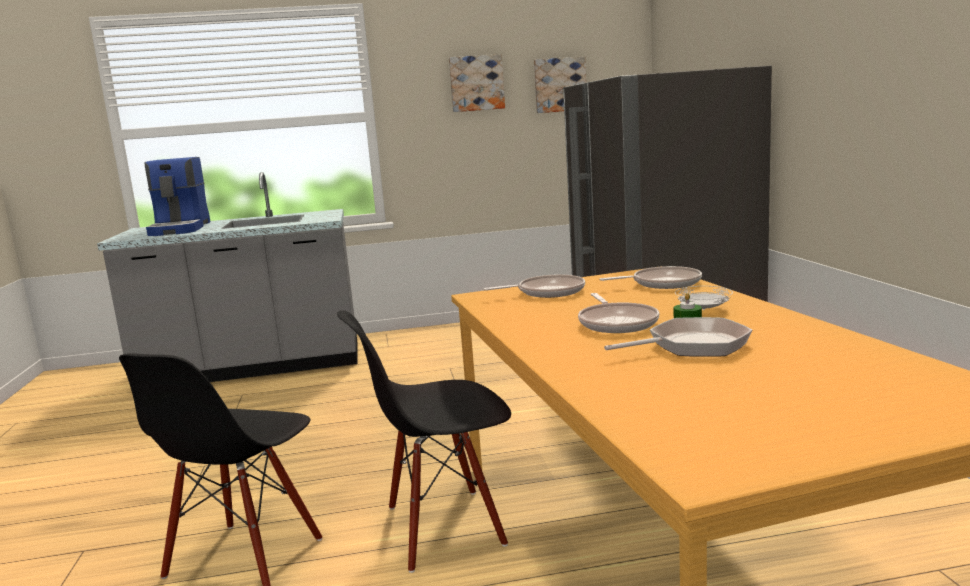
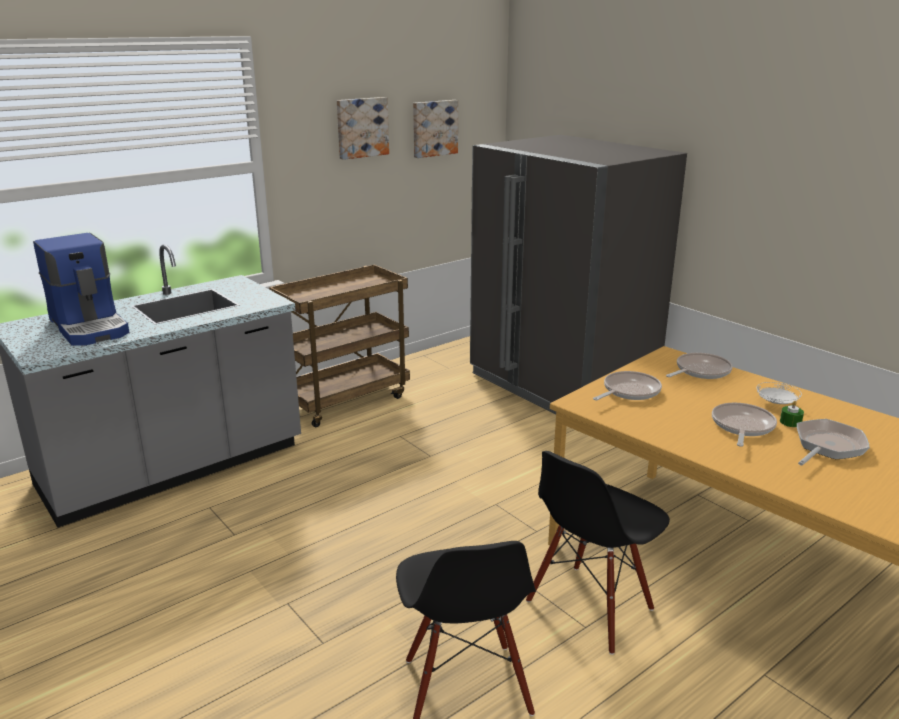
camera: 30 degrees left, 10 degrees up
(439, 339) = (346, 400): none -> brown cart
(617, 323) = (741, 426): frying pan -> frying pan turned 120 degrees counterclockwise

